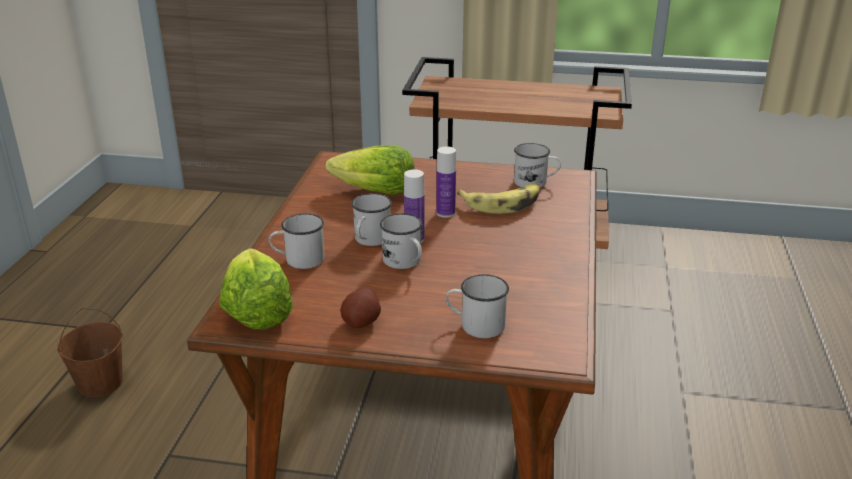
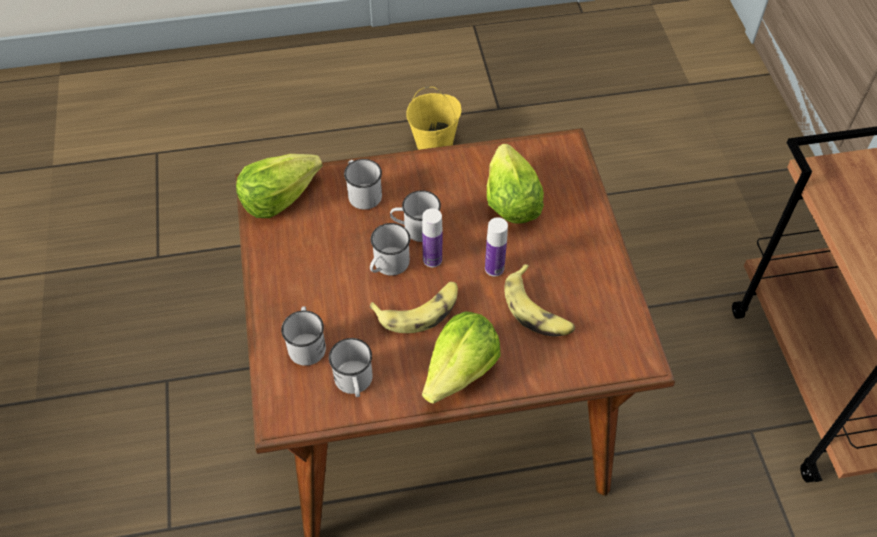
camera: 70 degrees right, 25 degrees up
(100, 383) = (434, 143): brown bucket -> yellow bucket
(361, 321) = (286, 266): potato -> none
(470, 256) = (419, 310): none -> banana
(535, 182) = (603, 327): white mug -> white mug (354, 383)
(550, 248) = (460, 371): none -> lettuce

